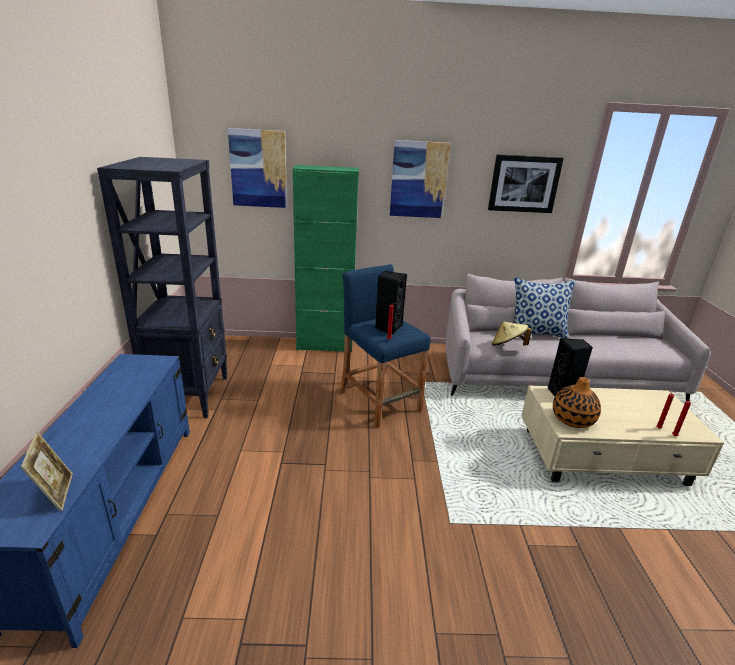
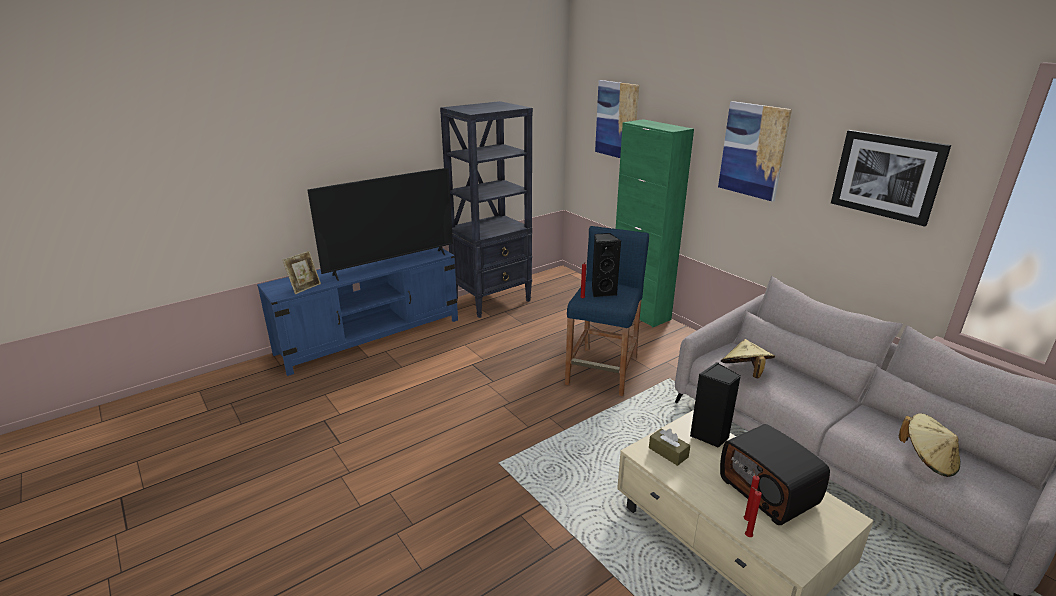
camera: 55 degrees right, 0 degrees up
(123, 399) = (391, 264): none -> television
(536, 333) = (815, 382): pillow -> none
(572, 419) = (668, 452): vase -> brown tissue box
(630, 348) = (927, 460): none -> beige hat
(632, 406) = (769, 491): none -> radio

